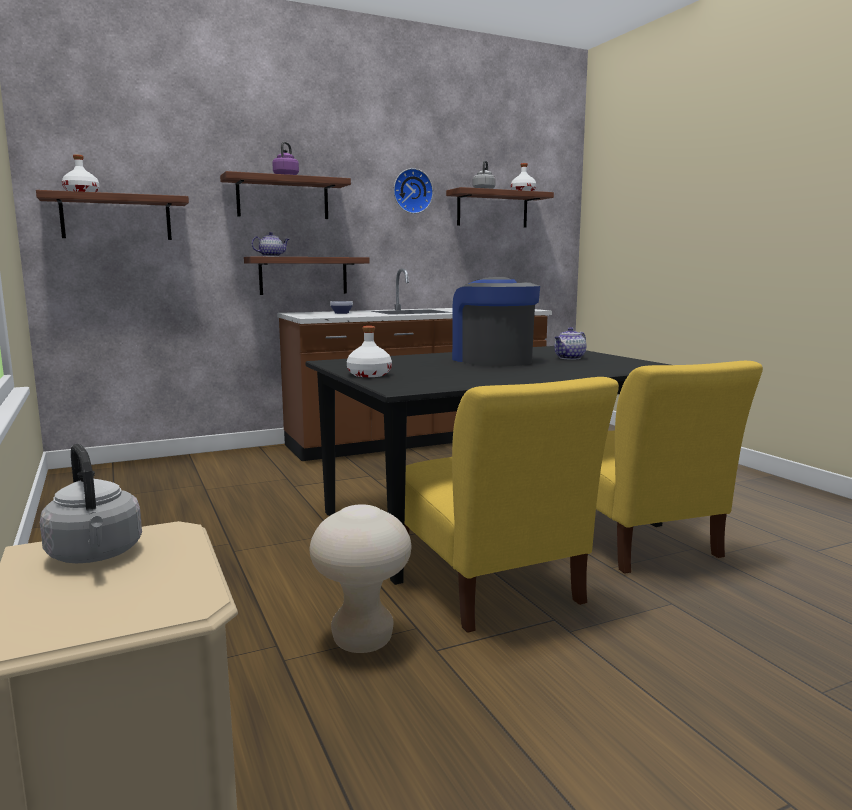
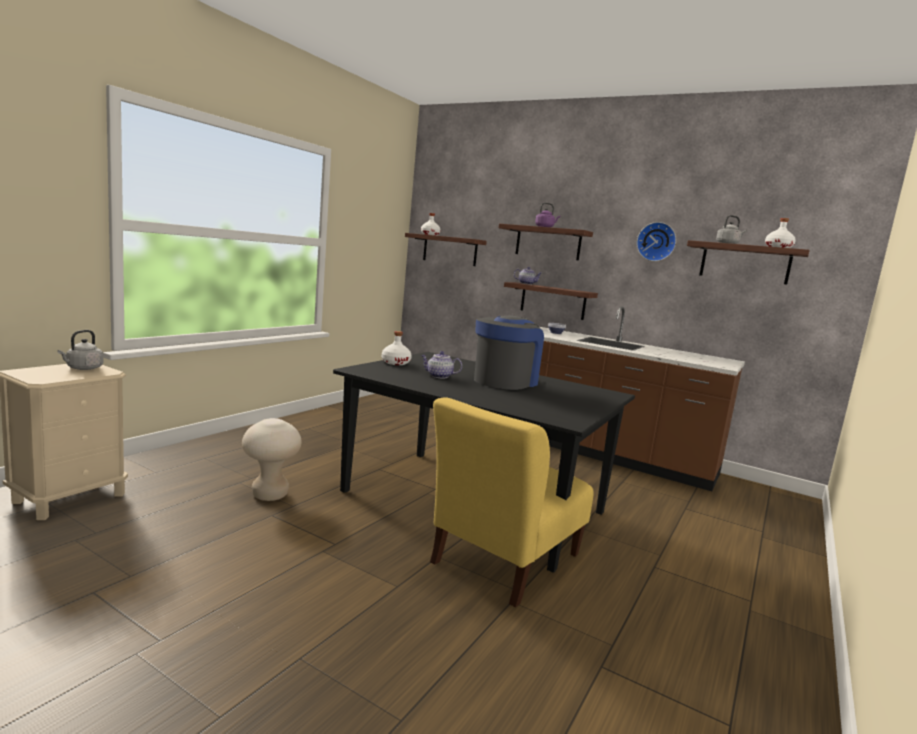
camera: 55 degrees right, 0 degrees up
(489, 585) = (365, 517): yellow chair -> none
(569, 358) = (559, 398): teapot -> teapot (439, 376)

